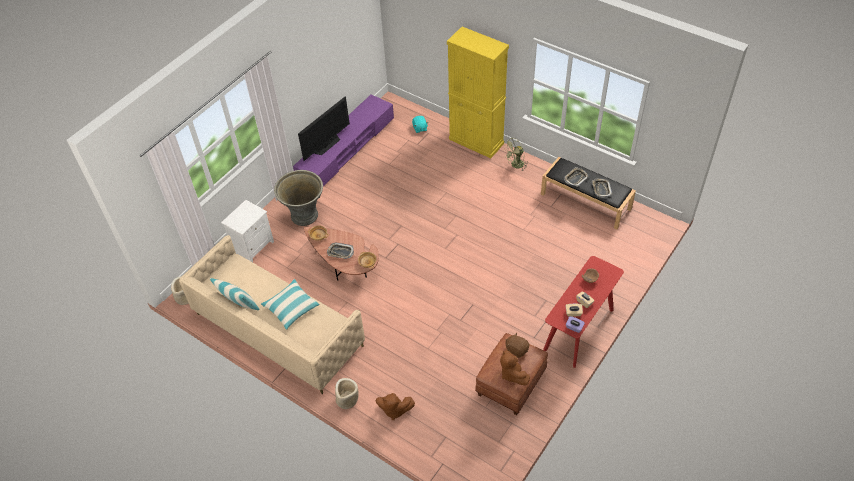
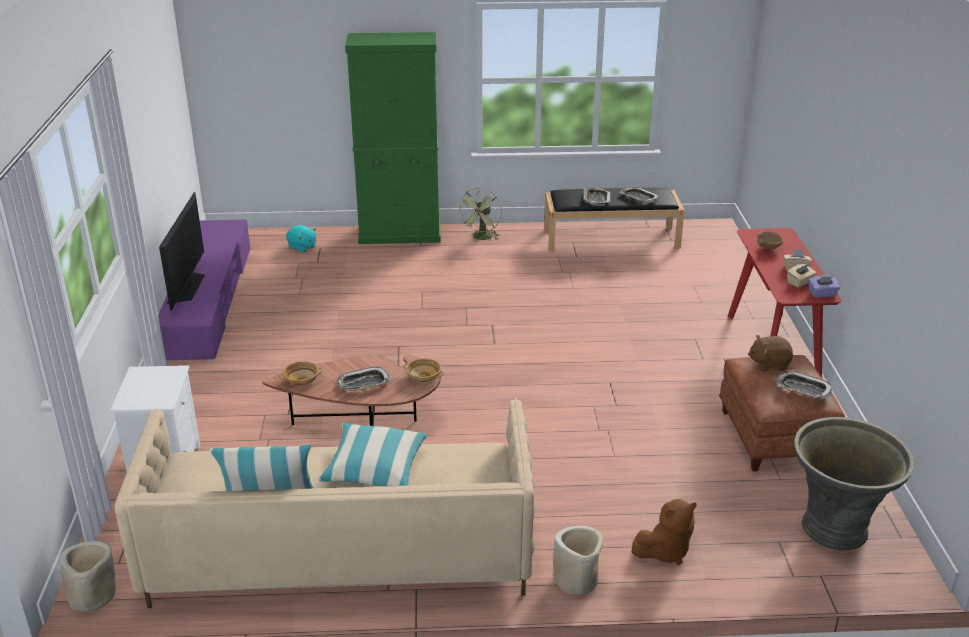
camera: 40 degrees left, 20 degrees down
(304, 216) = (223, 395): grey planter -> grey planter (836, 529)
(476, 141) = (400, 234): yellow cabinet -> green cabinet
(512, 374) = (802, 389): brown plush toy -> tray

